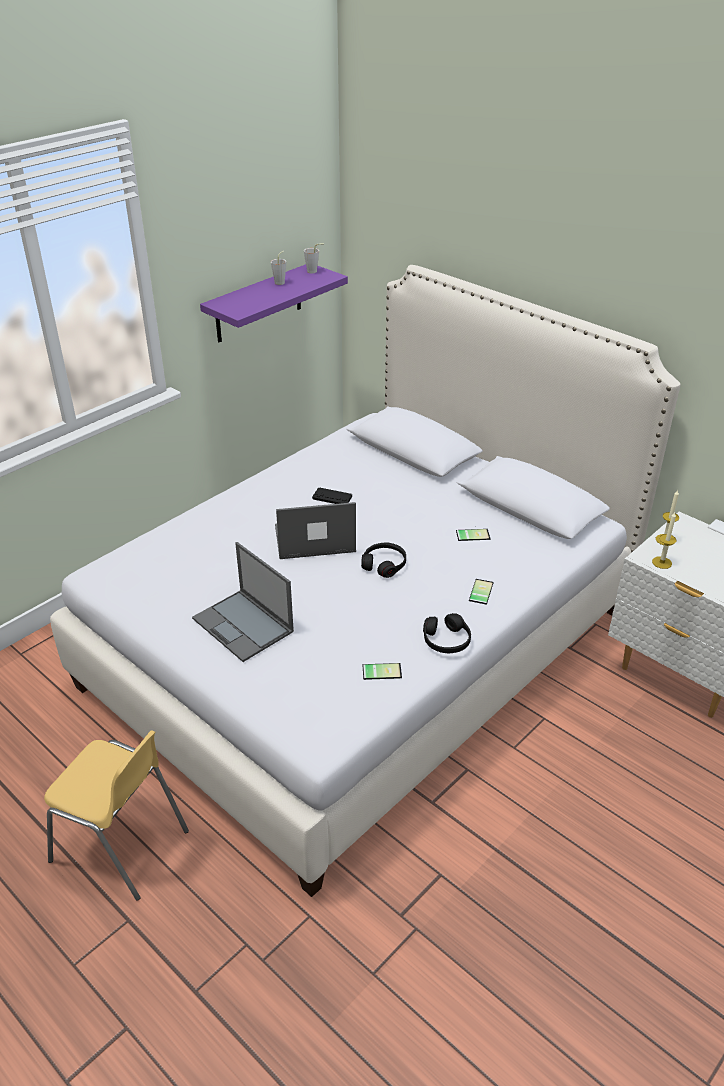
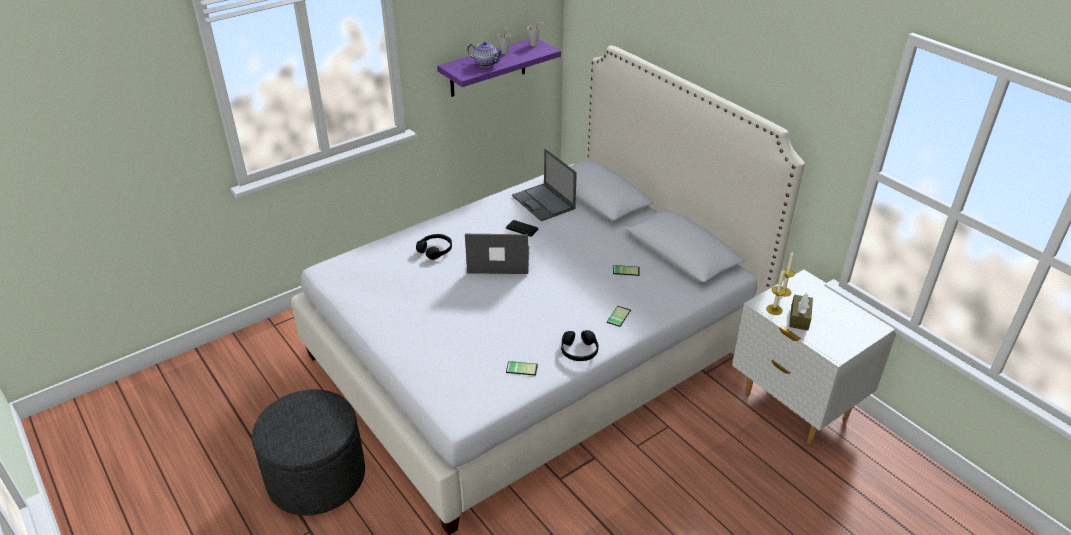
camera: 10 degrees right, 0 degrees up
(121, 846) = (316, 477): yellow chair -> grey ottoman
(244, 625) = (426, 321): laptop -> laptop (544, 202)
(260, 297) = (485, 63): none -> teapot
(384, 564) = (547, 286): black headphones -> black headphones (435, 250)
(693, 569) = (799, 318): none -> brown tissue box

